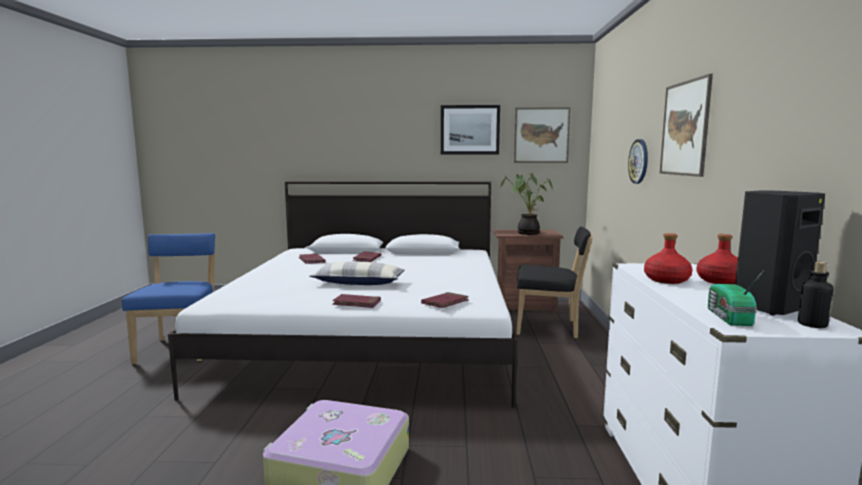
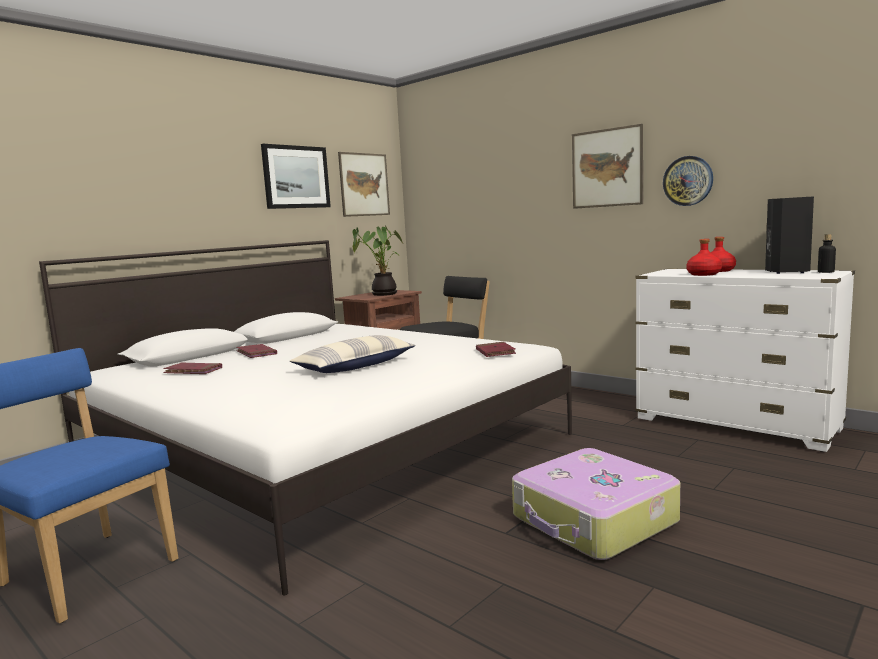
camera: 50 degrees left, 0 degrees up
(357, 303) = (435, 374): red book -> none
(639, 161) = (527, 202): wall clock -> wall clock (688, 181)
(728, 318) = (804, 276): radio -> none

